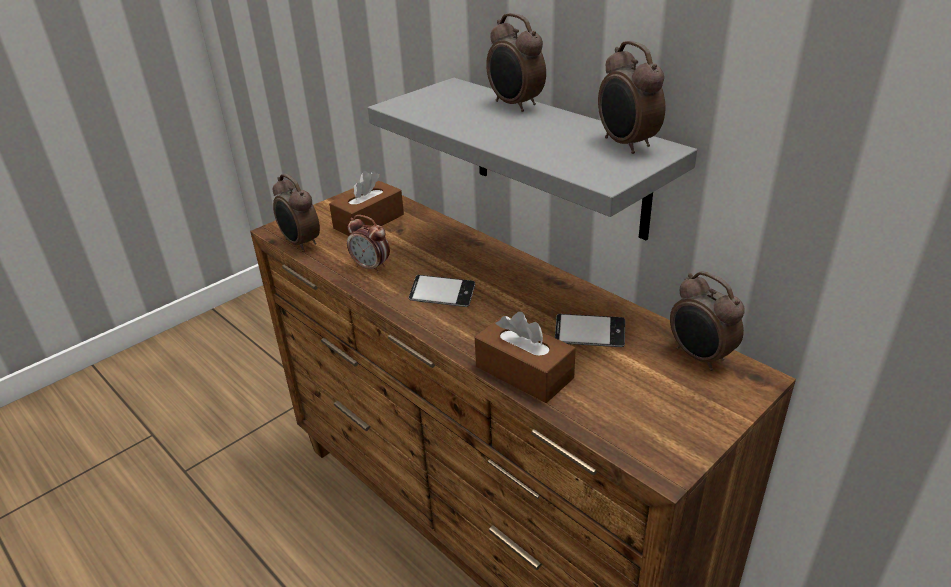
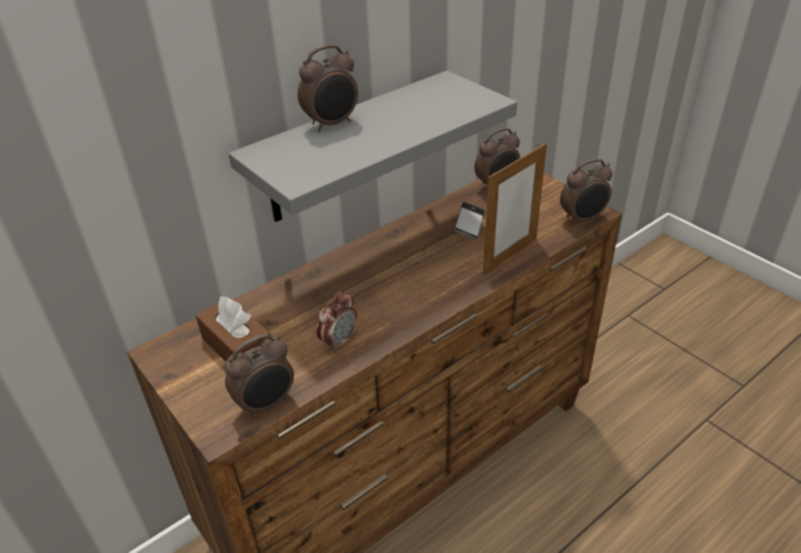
camera: 85 degrees left, 5 degrees up
(442, 295) = (402, 294): phone -> none
(524, 372) = (510, 256): brown tissue box -> picture frame
(626, 145) = (435, 89): alarm clock -> alarm clock (583, 219)

